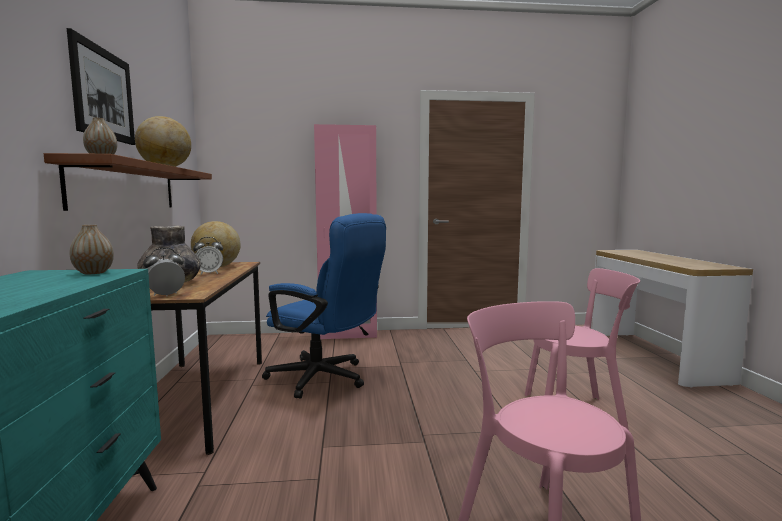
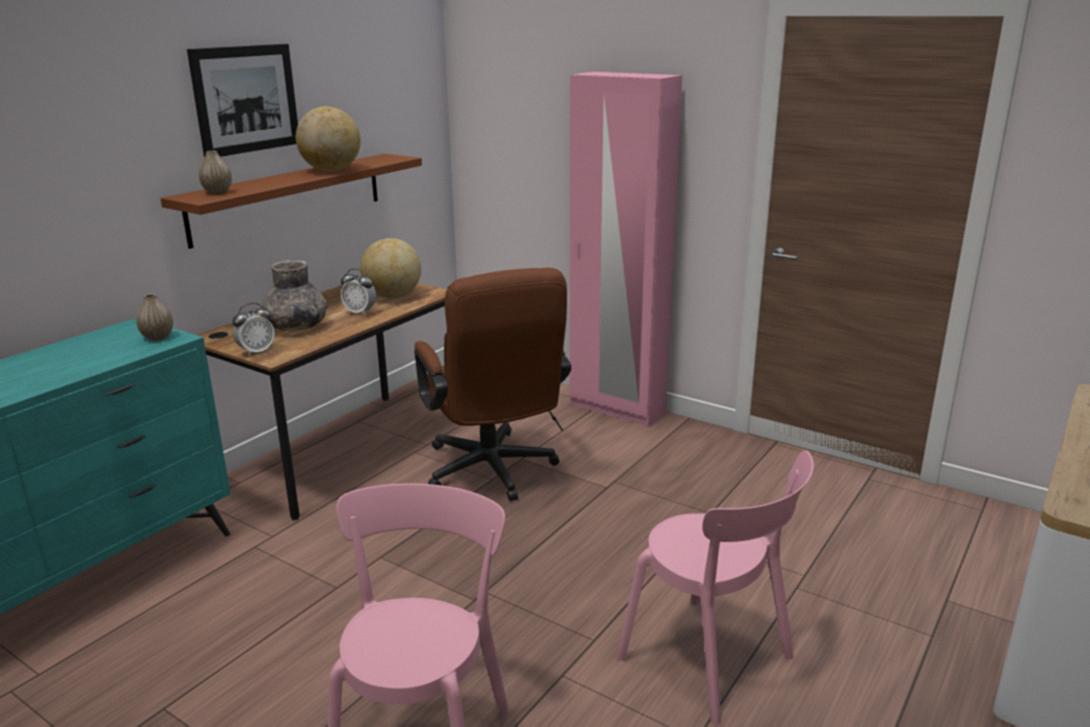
camera: 40 degrees right, 15 degrees up
(166, 295) = (256, 352): alarm clock -> alarm clock turned 135 degrees clockwise
(325, 379) = (493, 473): blue office chair -> brown office chair

